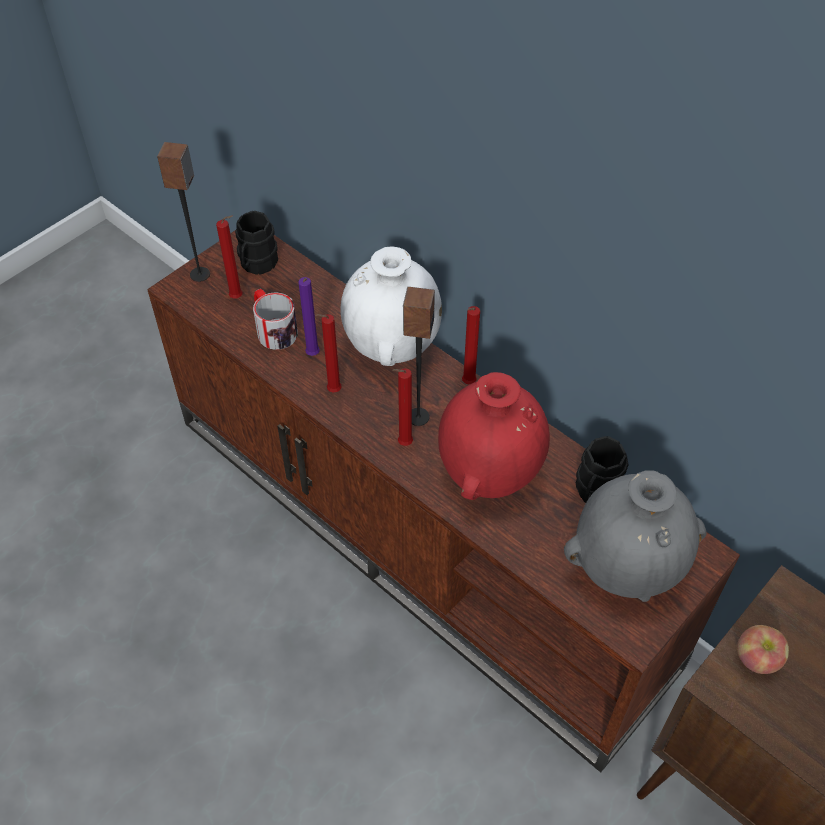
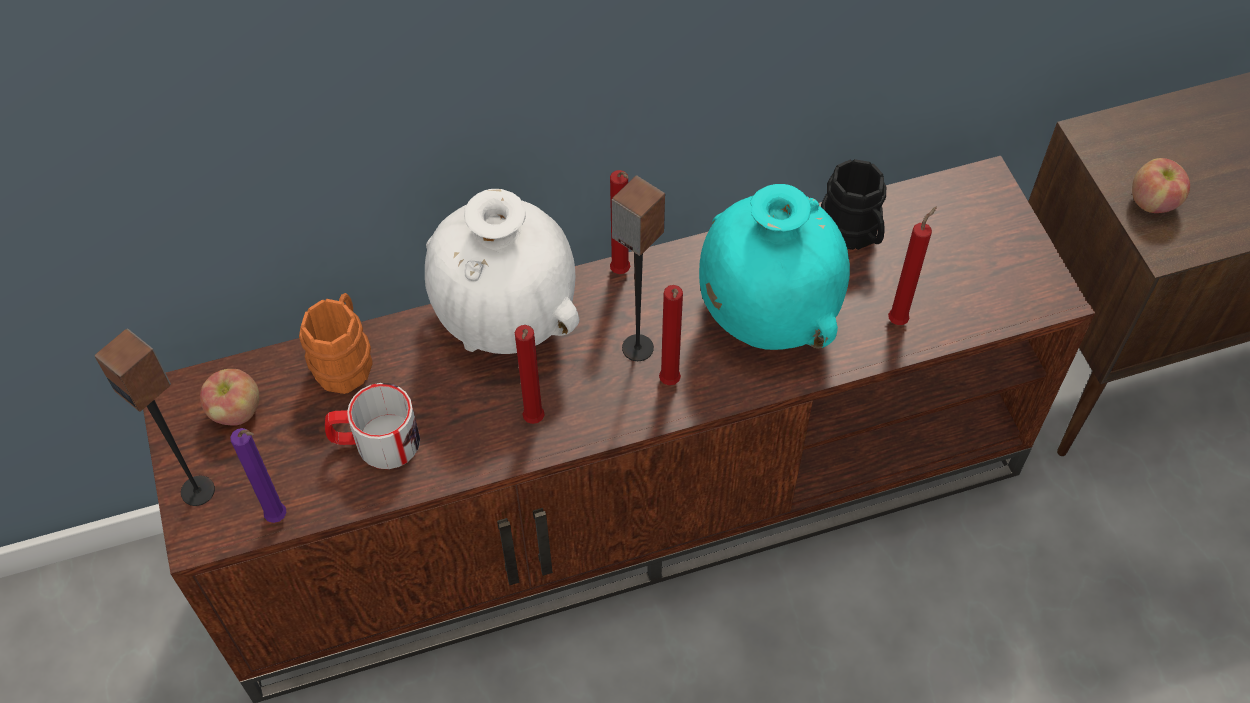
camera: 60 degrees left, 5 degrees up
(238, 298) = (284, 460): red candle -> red candle (899, 319)
(256, 264) = (236, 411): black mug -> apple
(312, 356) = (457, 417): purple candle -> purple candle (280, 518)
(318, 290) = (345, 359): none -> orange mug
(489, 472) = (766, 316): red vase -> turquoise vase
(627, 568) = (966, 258): grey vase -> none

